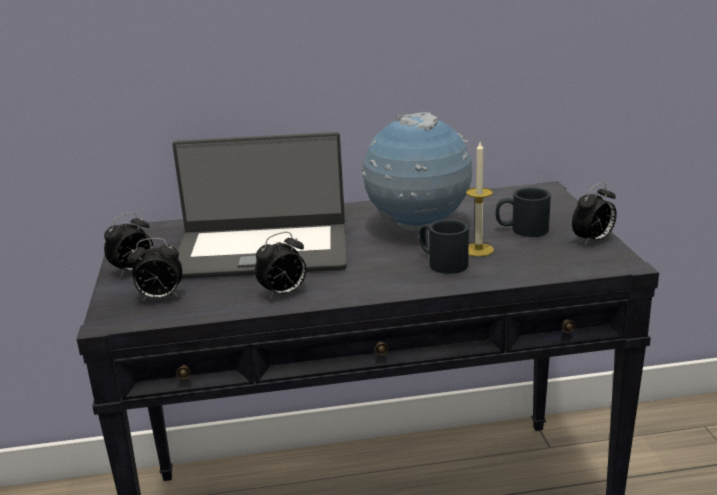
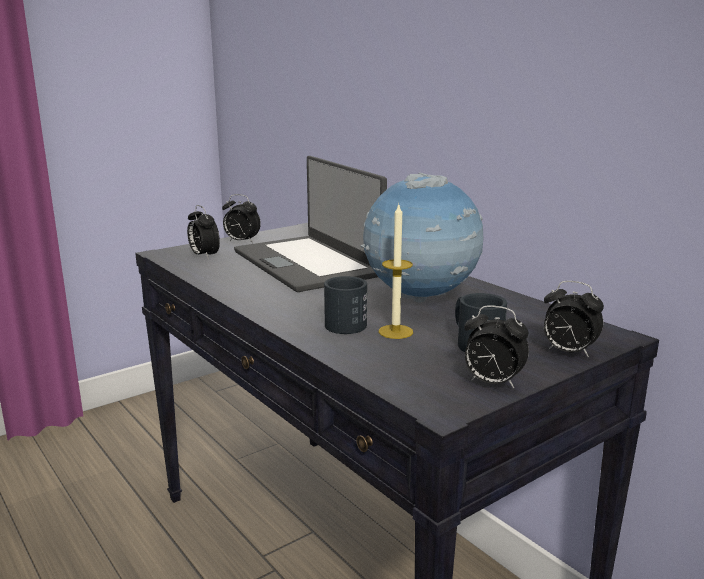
camera: 60 degrees right, 5 degrees down
(283, 294) = (236, 284): alarm clock -> alarm clock (567, 352)

